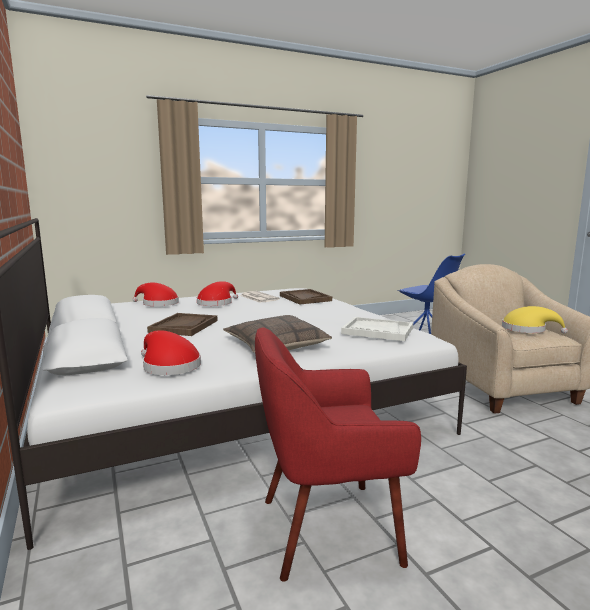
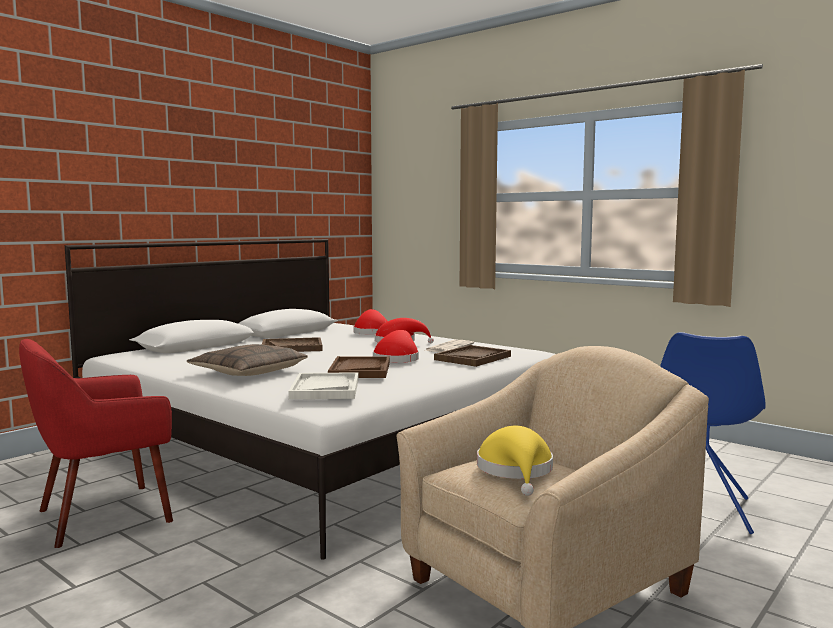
camera: 65 degrees right, 5 degrees down
(169, 366) = (174, 360): red hat -> red hat (397, 359)
(320, 319) = (360, 370): none -> brown tray
(326, 528) = (102, 515): red armchair -> red armchair turned 90 degrees counterclockwise

